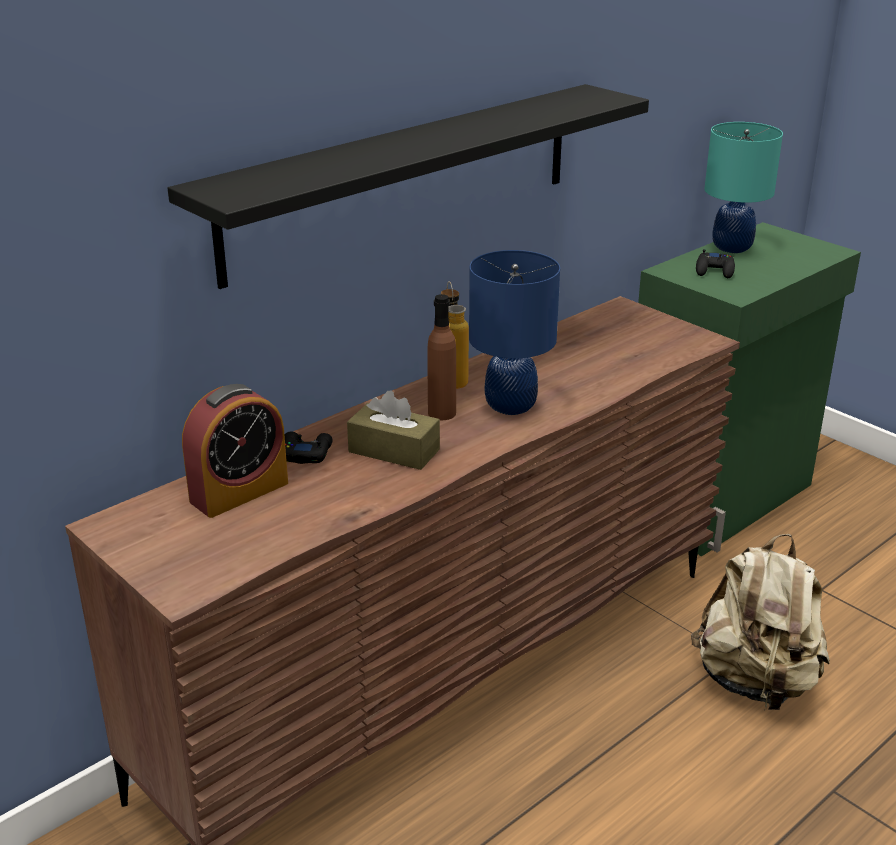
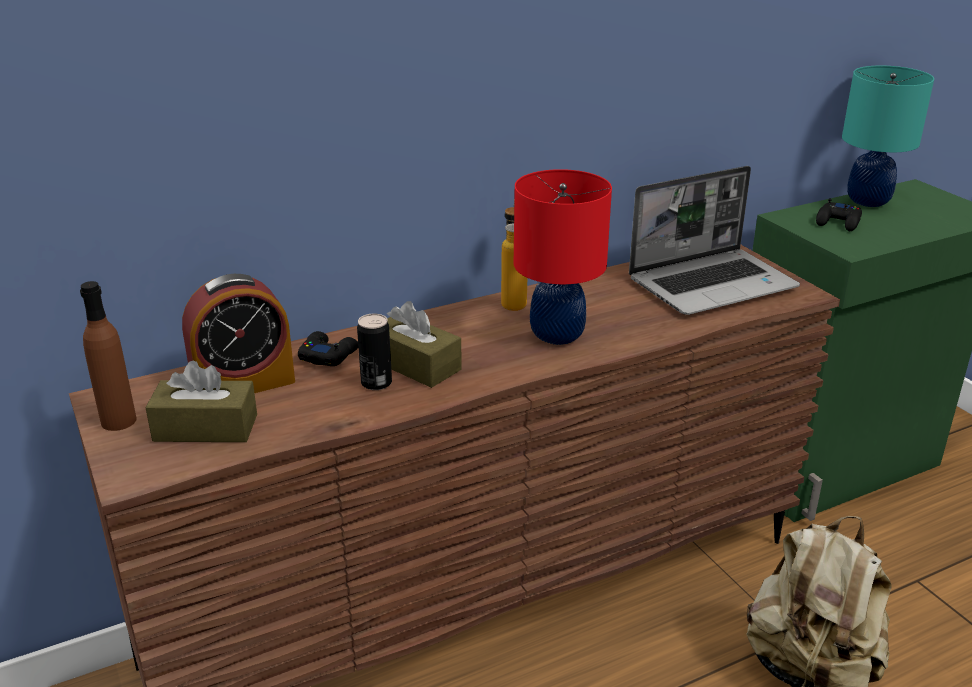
camera: 15 degrees right, 0 degrees up
(227, 537) = (205, 428): none -> brown tissue box
(367, 472) = (376, 383): none -> can
(405, 179) = (470, 87): black shelf -> none
(442, 413) = (484, 333): brown bottle -> brown bottle (118, 421)
(510, 406) = (557, 335): blue table lamp -> red table lamp
(625, 341) = (713, 284): none -> laptop

